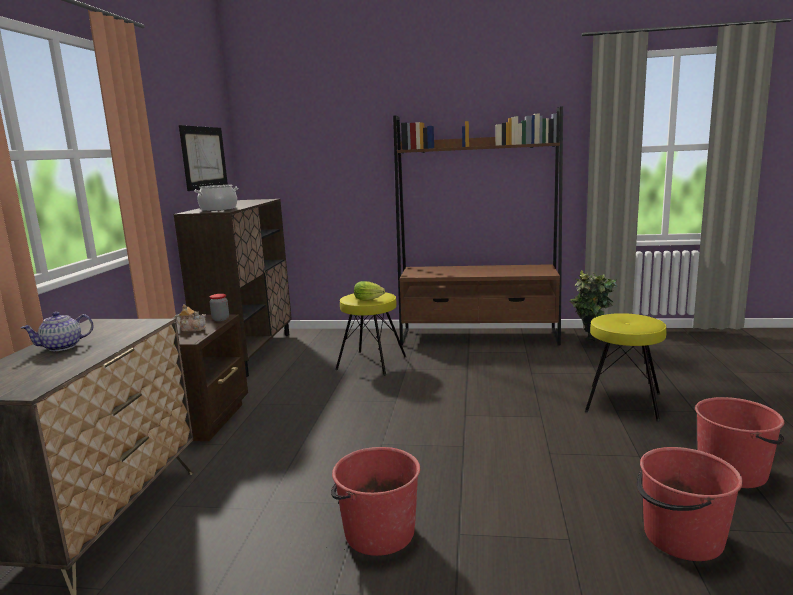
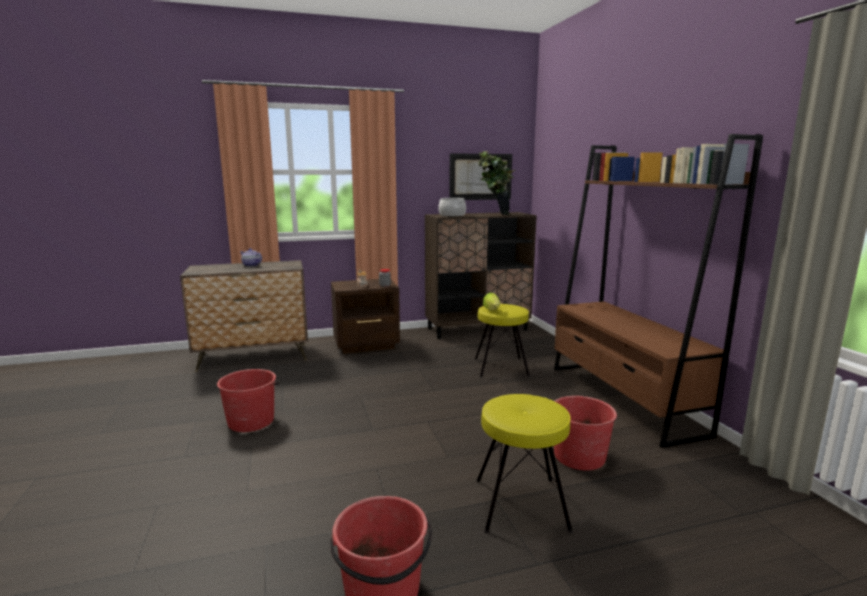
camera: 65 degrees right, 0 degrees up
(589, 344) = (694, 468): potted plant -> potted plant (494, 214)
(681, 537) = (251, 548): red bucket -> red bucket (578, 456)

